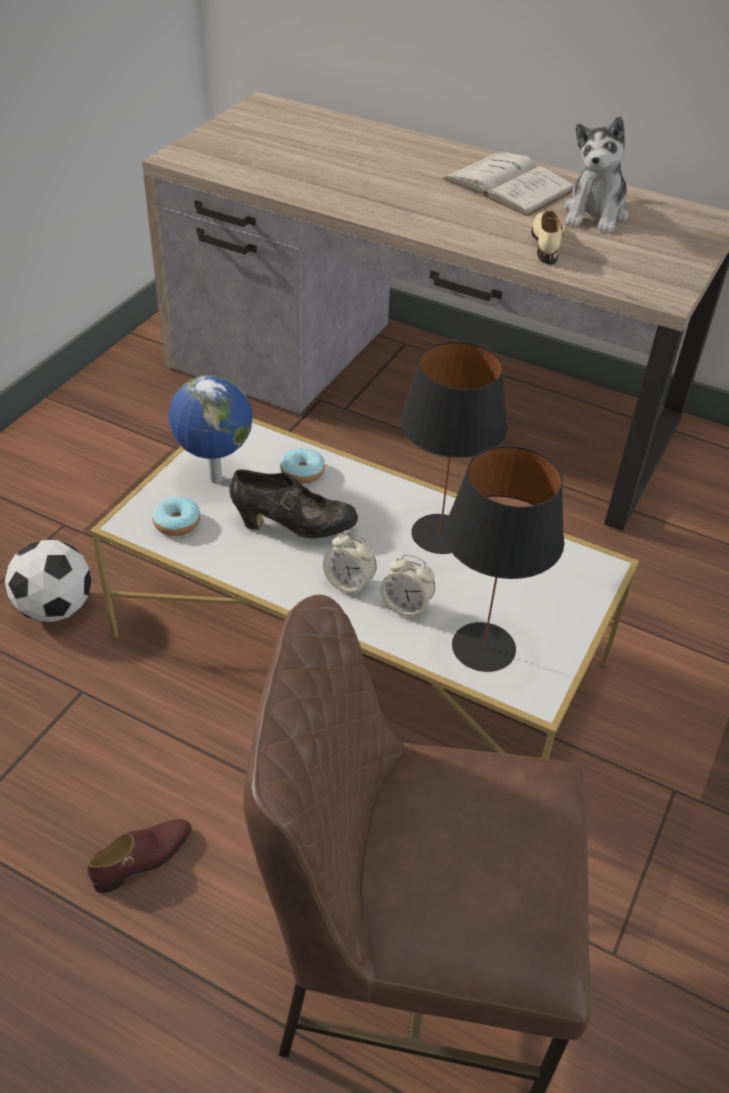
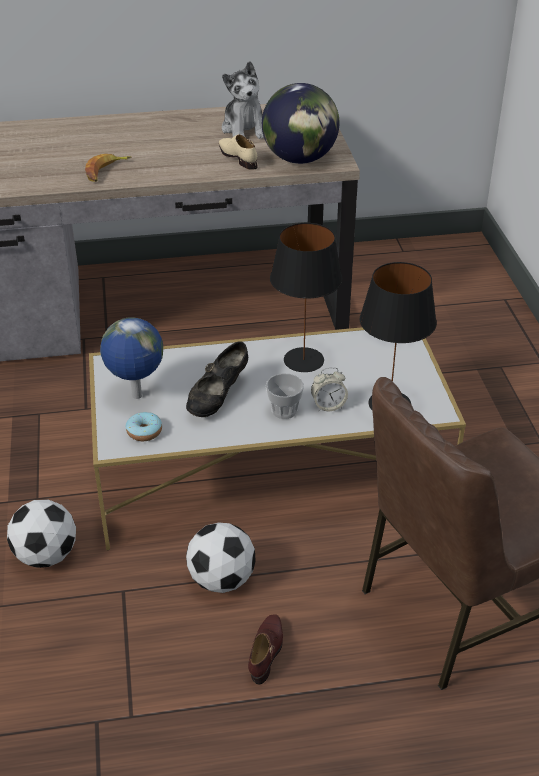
camera: 35 degrees left, 5 degrees down
(184, 743) = (221, 580): none -> football
(294, 527) = (218, 398): black shoe -> black shoe turned 150 degrees clockwise
(302, 472) = (186, 366): donut -> none
(349, 583) = (284, 410): alarm clock -> cup
(376, 202) = (106, 171): none -> banana
(509, 184) = (174, 130): white book -> none
(621, 274) = (299, 159): none -> globe

